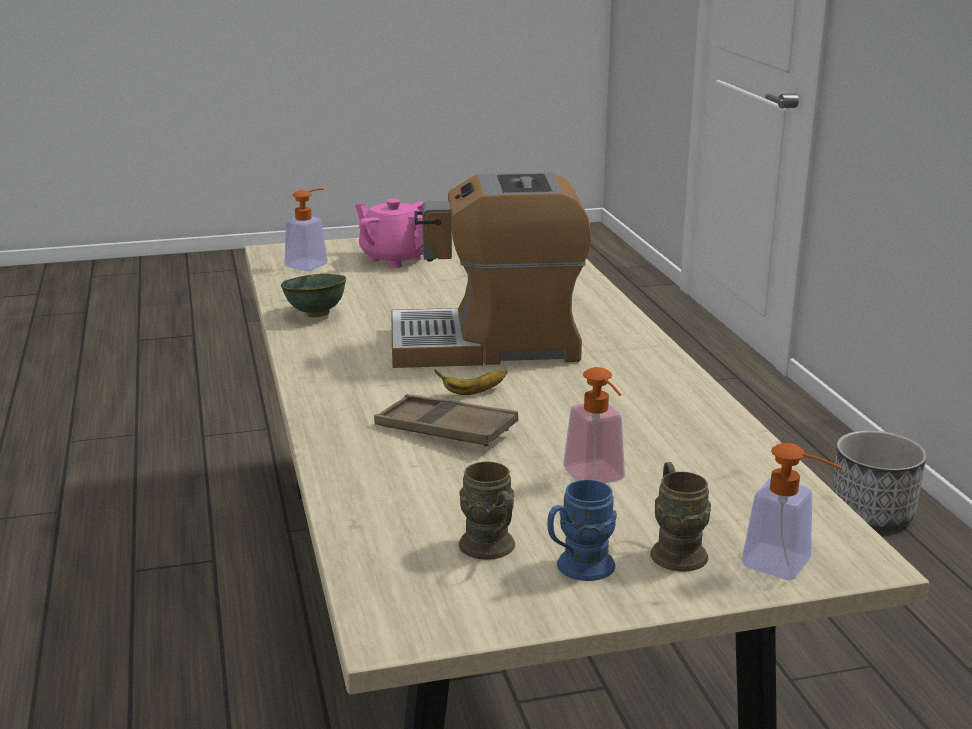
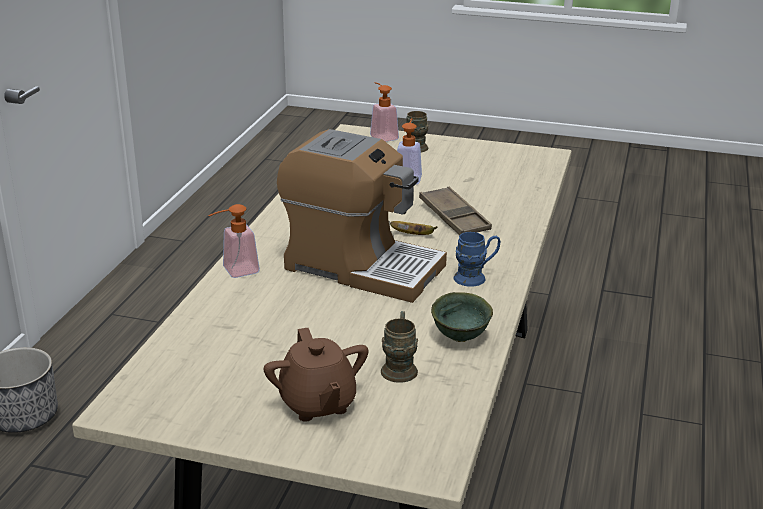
camera: 150 degrees left, 5 degrees up
(311, 263) = (409, 424): soap dispenser -> soap dispenser (234, 271)
(394, 258) = (317, 404): pink teapot -> brown teapot
(491, 549) = (487, 166): brown mug -> brown mug (399, 367)
(577, 569) = (460, 153): blue mug -> blue mug (475, 277)

